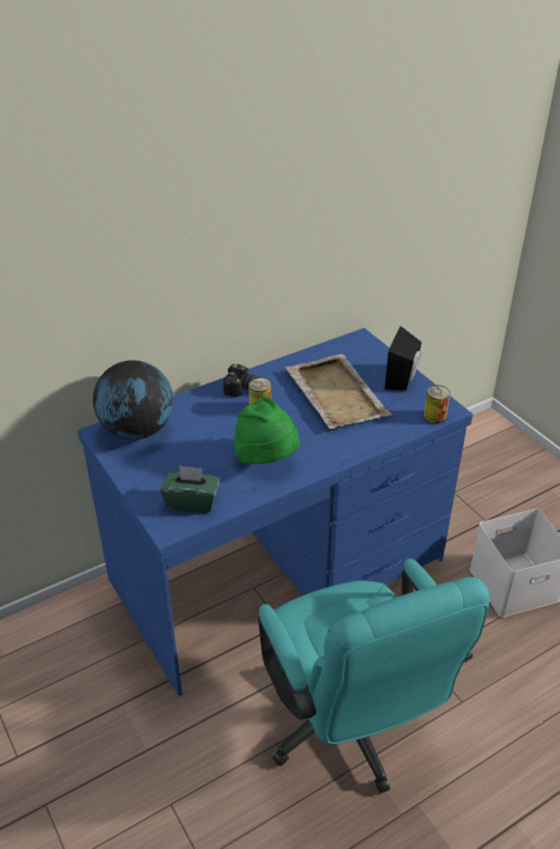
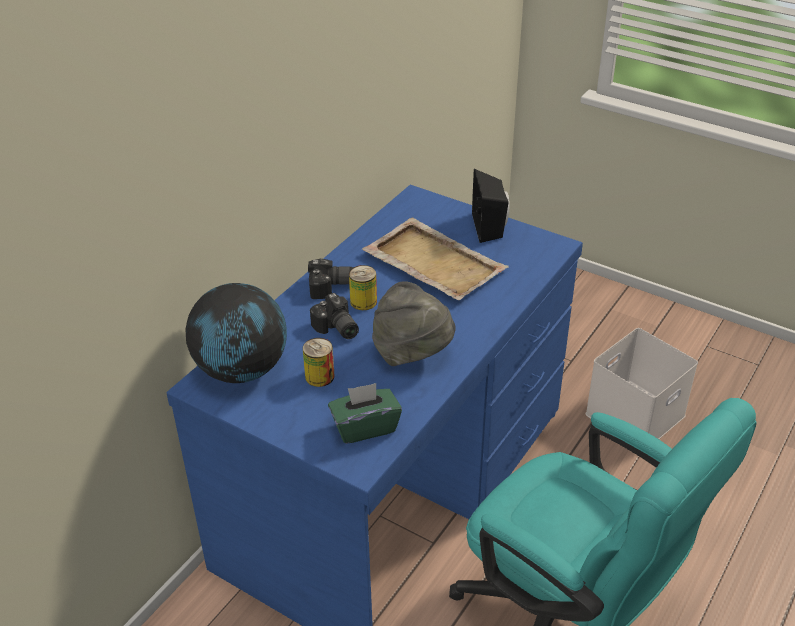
camera: 25 degrees left, 0 degrees up
(225, 422) = (336, 329): none -> camera
(267, 459) = (412, 354): green hat -> grey hat
(435, 416) = (549, 255): can -> can (319, 376)

